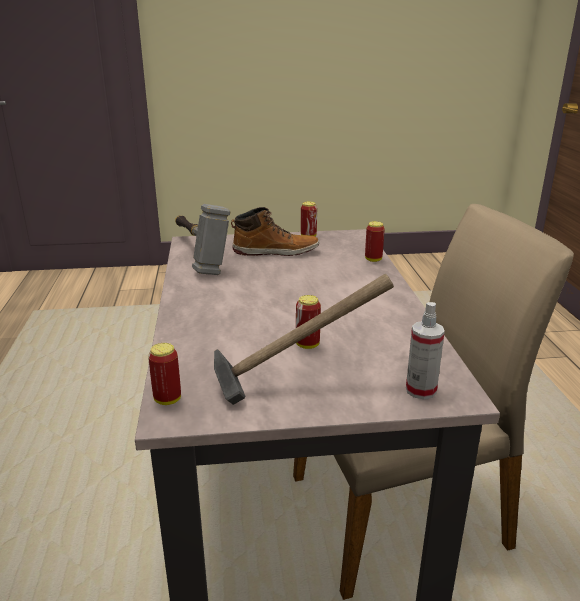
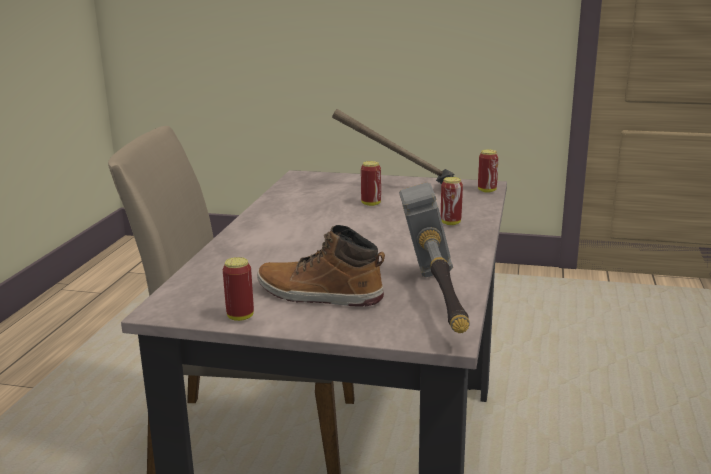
camera: 160 degrees left, 5 degrees down
(373, 259) = (206, 265): can -> can (450, 223)
(421, 390) = (320, 179): spray bottle -> none

